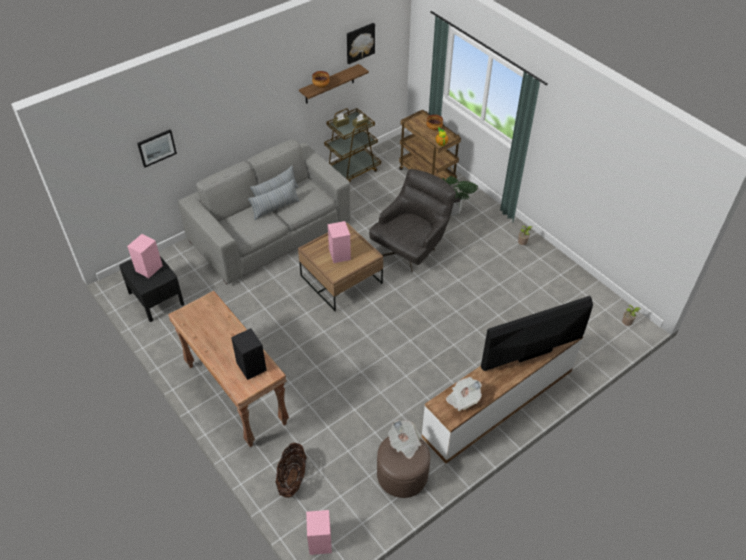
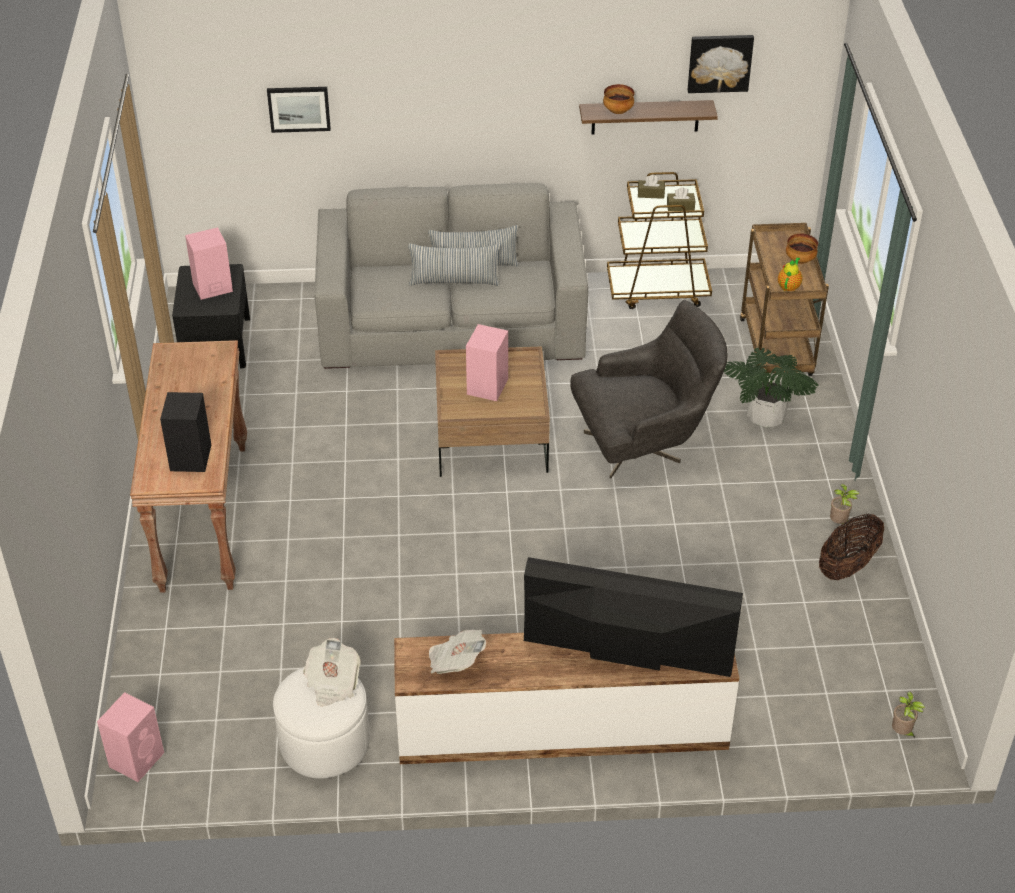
camera: 35 degrees right, 5 degrees down
(292, 478) = (176, 662): basket -> basket (847, 565)
(402, 474) = (324, 742): brown ottoman -> white ottoman

